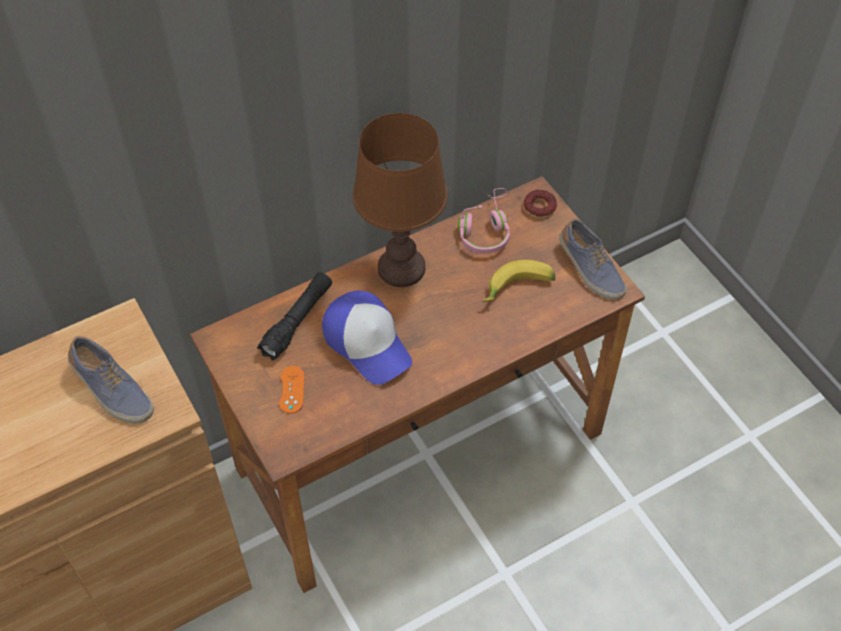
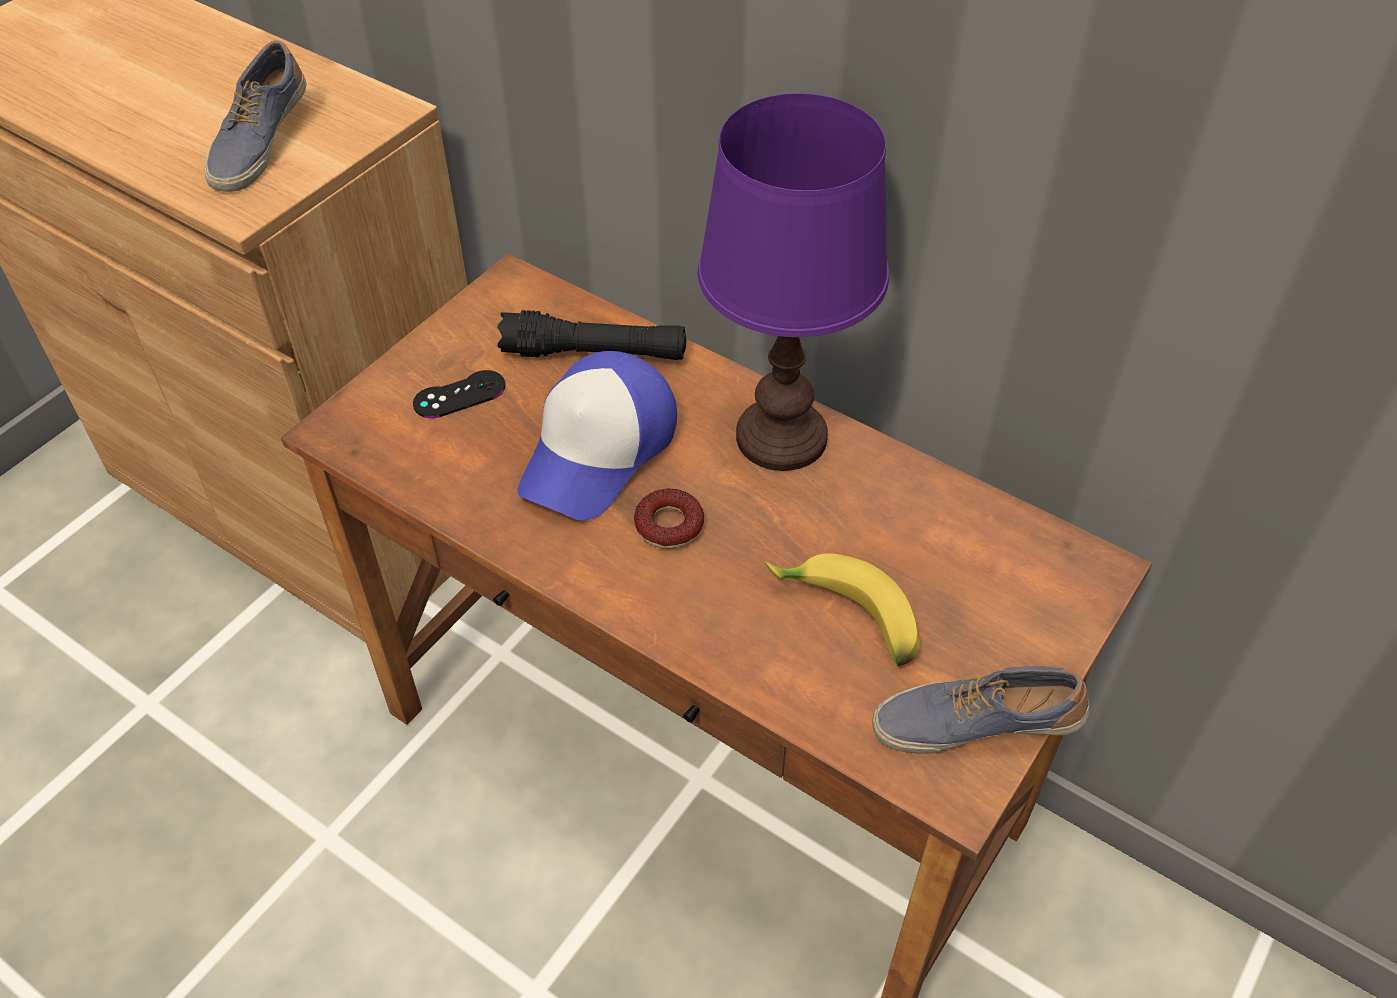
camera: 65 degrees right, 5 degrees down
(292, 390) = (459, 395): orange game controller -> black game controller
(400, 268) = (781, 436): brown table lamp -> purple table lamp
(485, 230) = (950, 521): pink headphones -> none
(539, 207) = (1069, 584): donut -> donut (669, 525)
(590, 270) = (974, 724): shoe -> shoe turned 60 degrees clockwise

